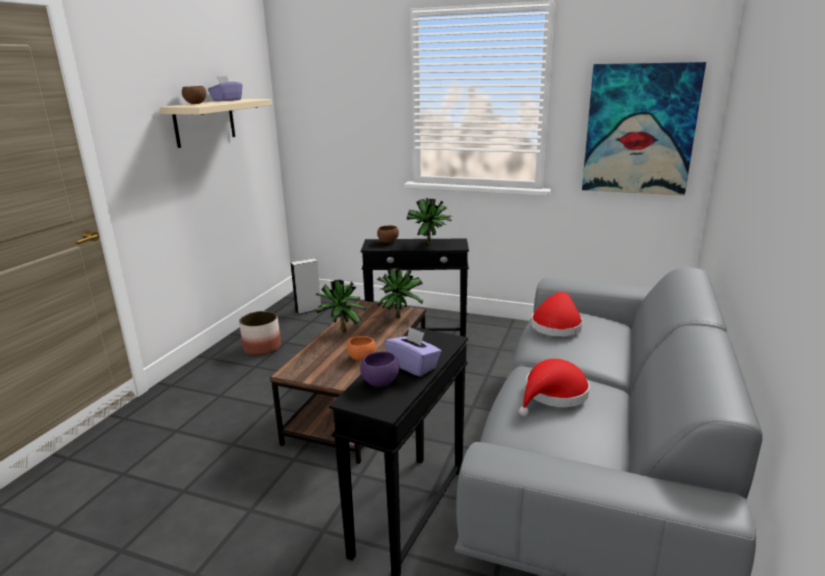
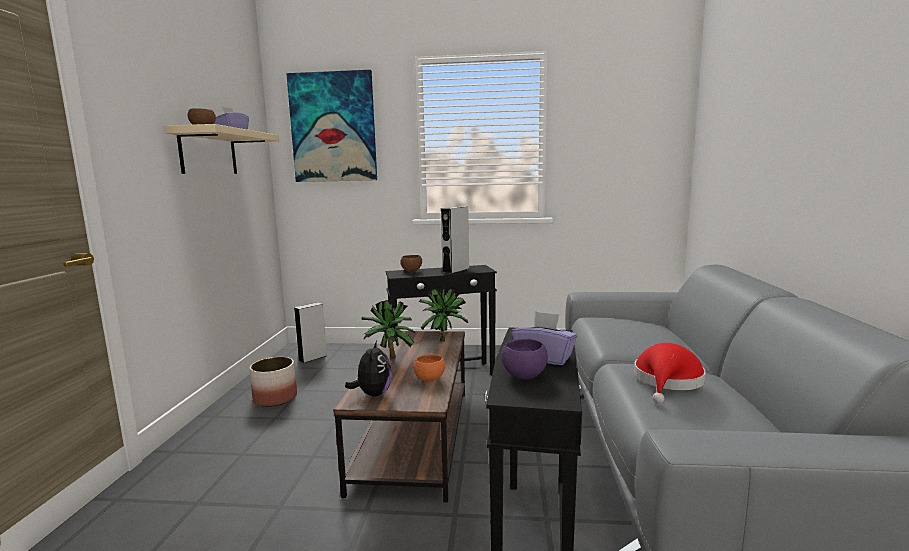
camera: 15 degrees left, 10 degrees down
(307, 367) = (373, 394): none -> plush toy
(430, 244) = (456, 270): potted plant -> grey speaker
(556, 325) = (611, 327): red hat -> none
(639, 129) = (627, 160): picture -> picture (333, 127)

